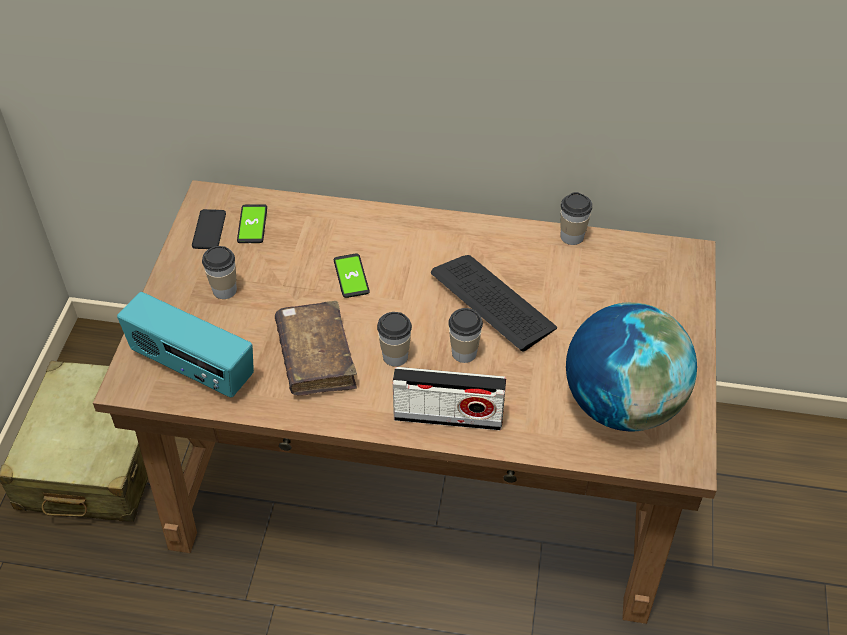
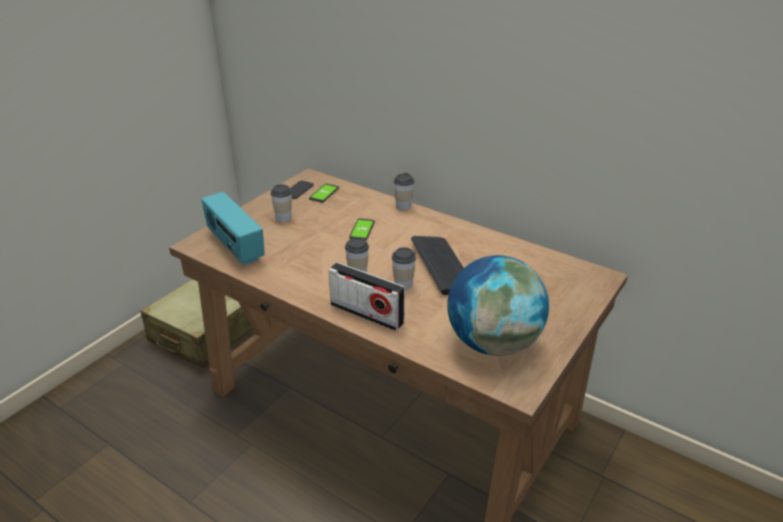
camera: 25 degrees right, 15 degrees down
(316, 357) = (309, 261): brown book -> none
(572, 236) = (521, 246): cup -> cup (403, 206)

